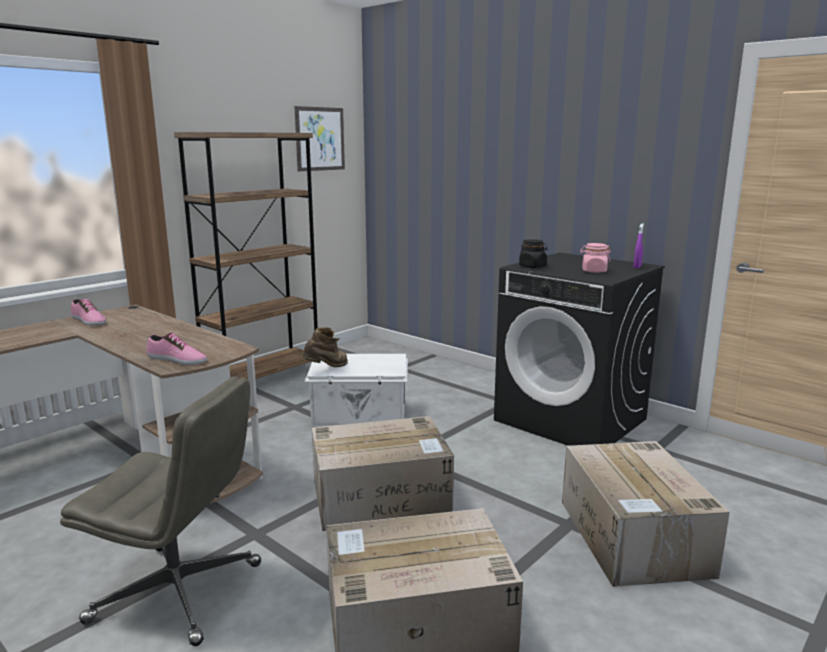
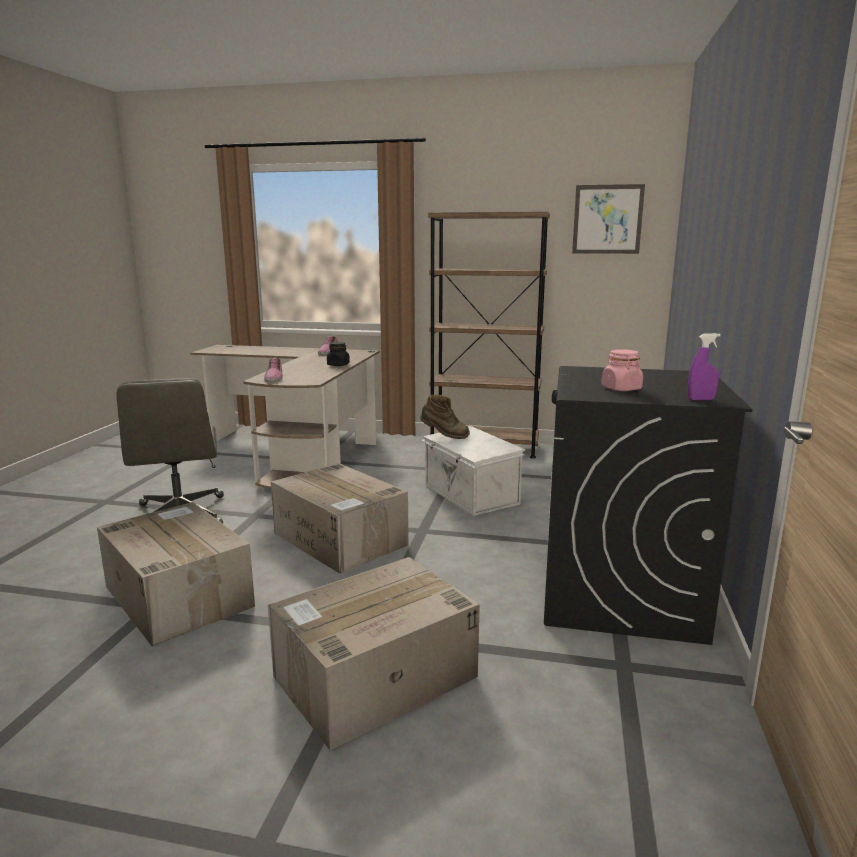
camera: 60 degrees right, 0 degrees up
(532, 266) = (590, 372): black jar -> black jar (338, 365)

